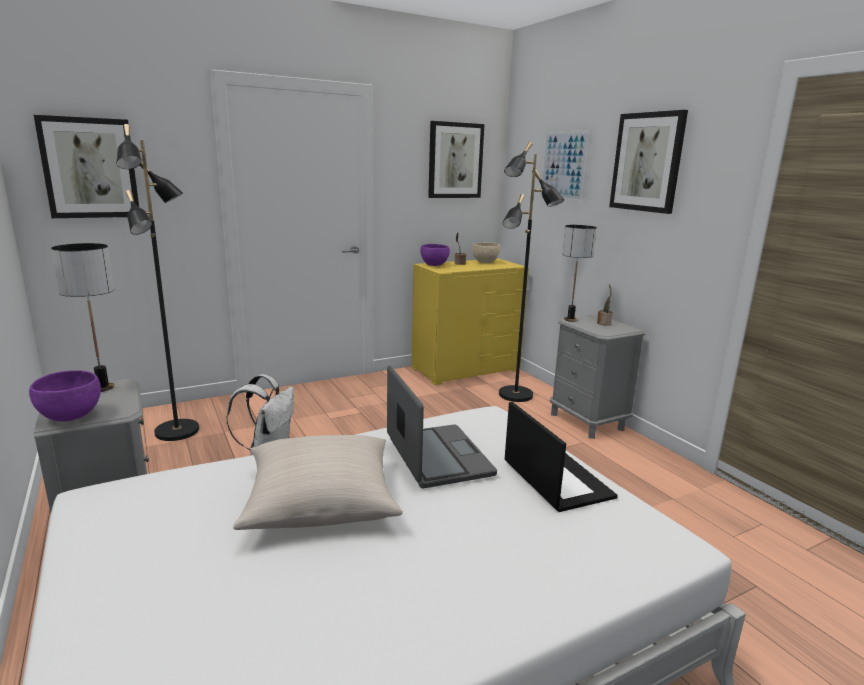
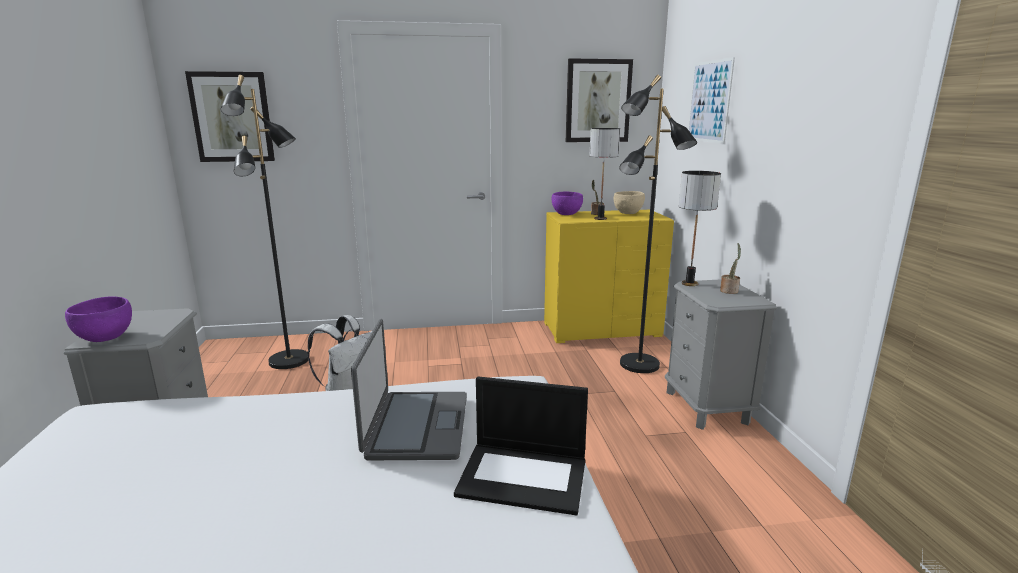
camera: 20 degrees right, 0 degrees up
(102, 388) = (159, 315): table lamp -> table lamp (600, 218)
(321, 501) = (258, 456): beige pillow -> none
(555, 479) = (524, 476): laptop -> laptop turned 105 degrees clockwise
(647, 162) = (788, 91): picture -> none

